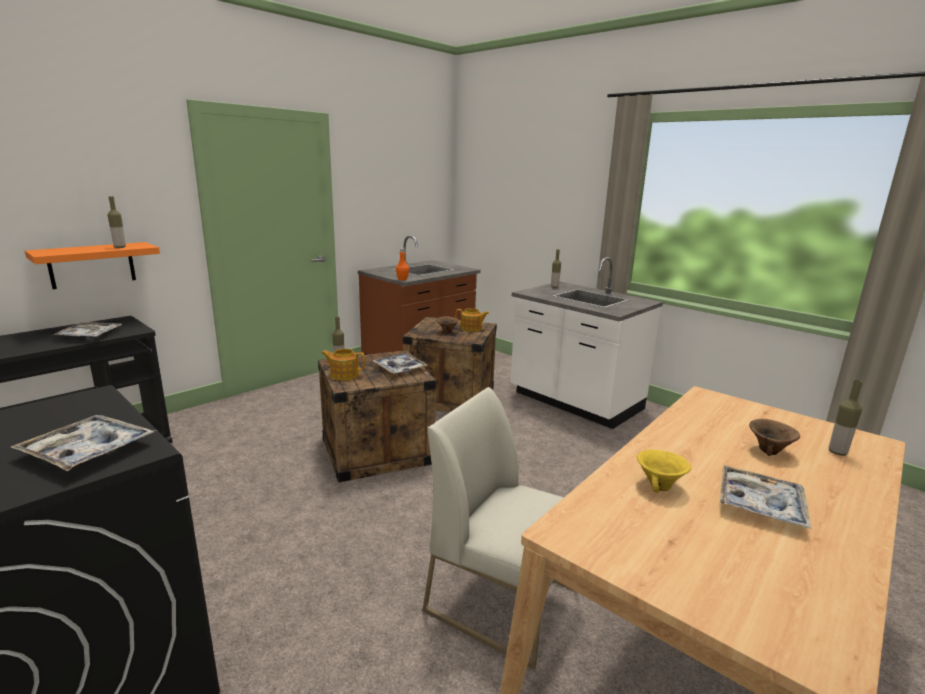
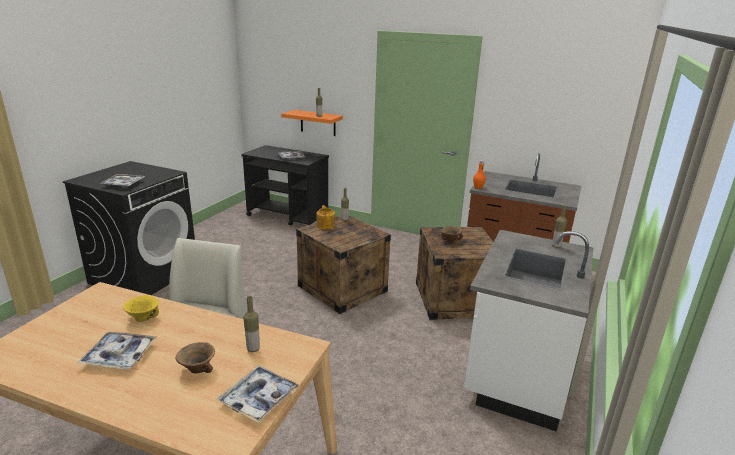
camera: 70 degrees right, 5 degrees up
(400, 368) = (351, 238): tray -> tray (259, 398)
(471, 328) = (472, 248): teapot -> none
(837, 452) = (201, 410): bottle -> bottle (253, 349)

